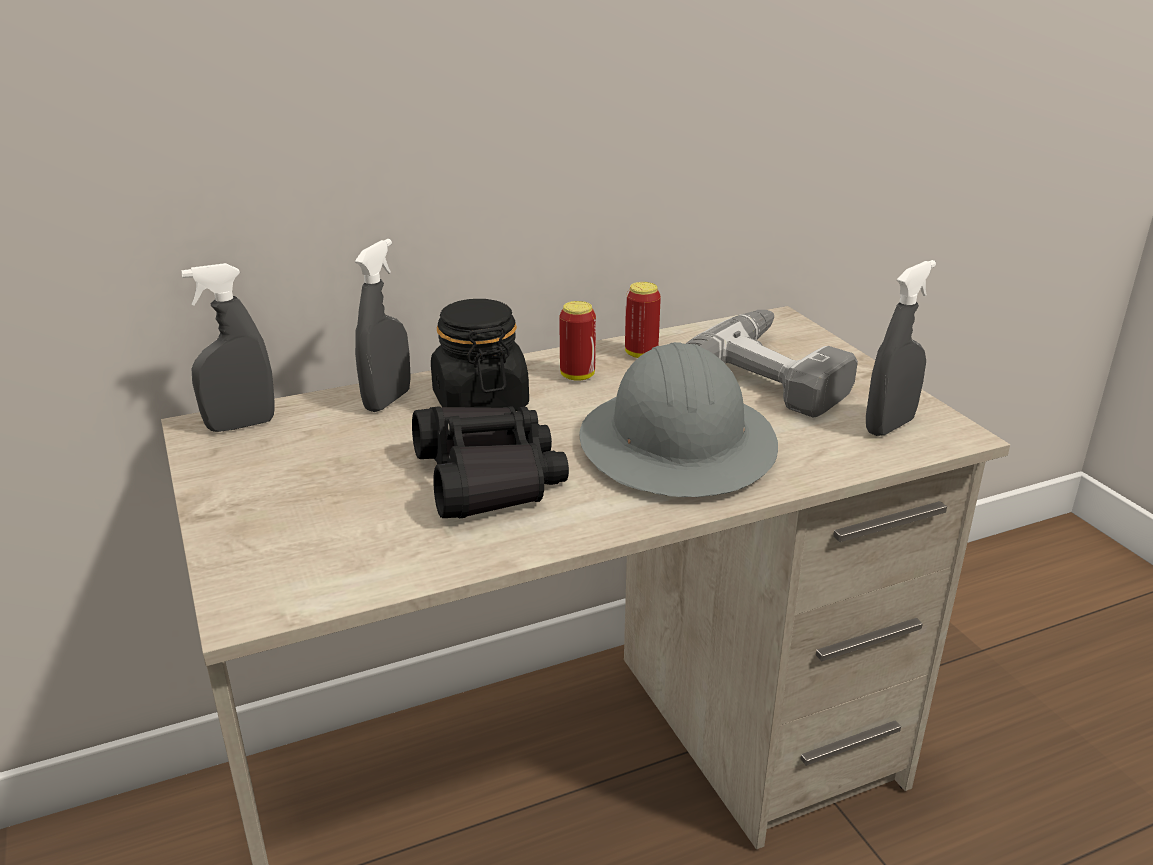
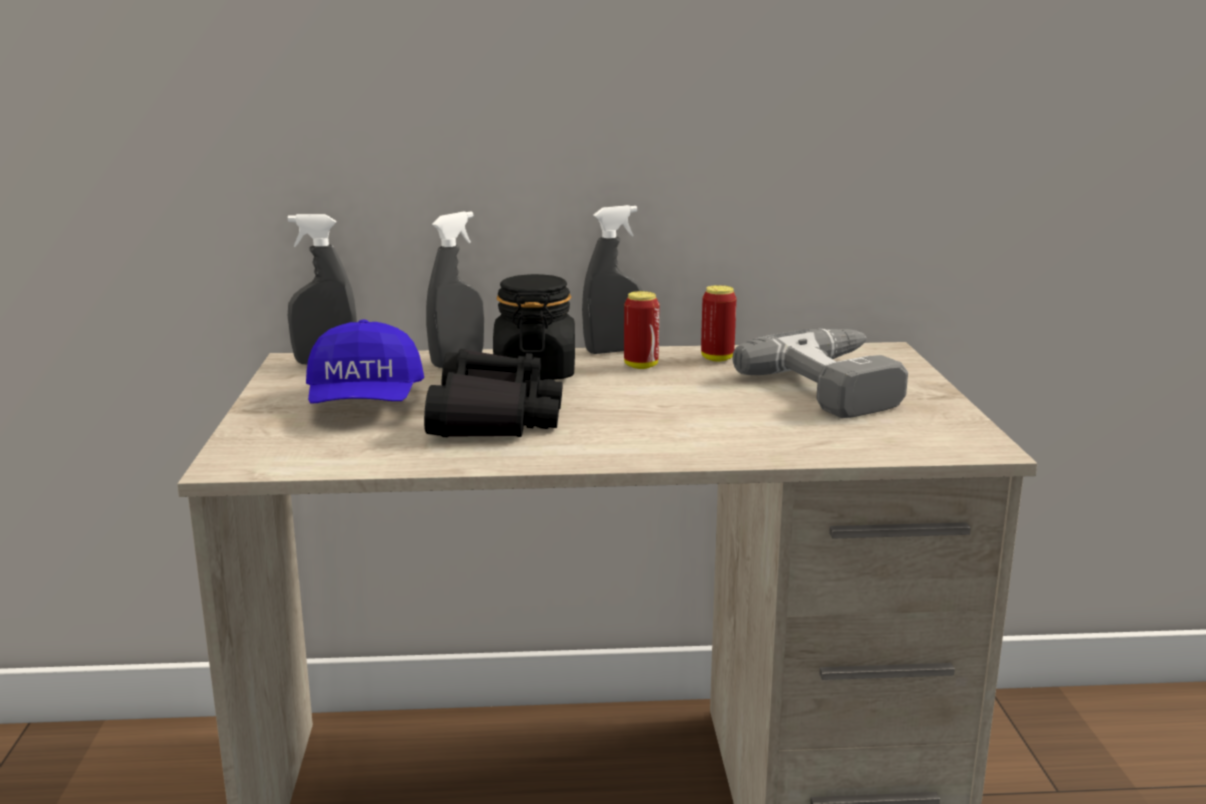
camera: 20 degrees right, 10 degrees down
(332, 480) = (365, 403): none -> blue cap
(678, 445) = (687, 420): grey hard hat -> none
(889, 426) = (916, 434): grey spray bottle -> grey spray bottle (613, 350)

